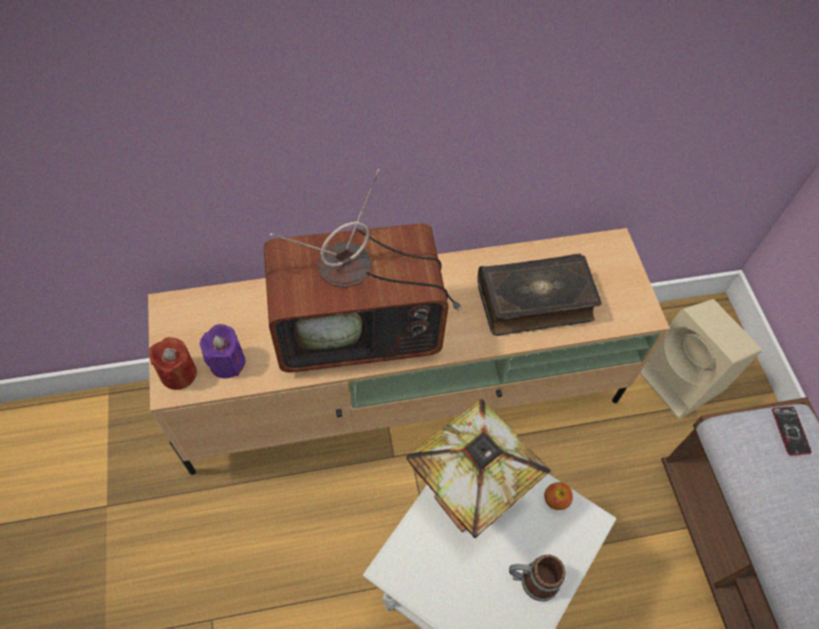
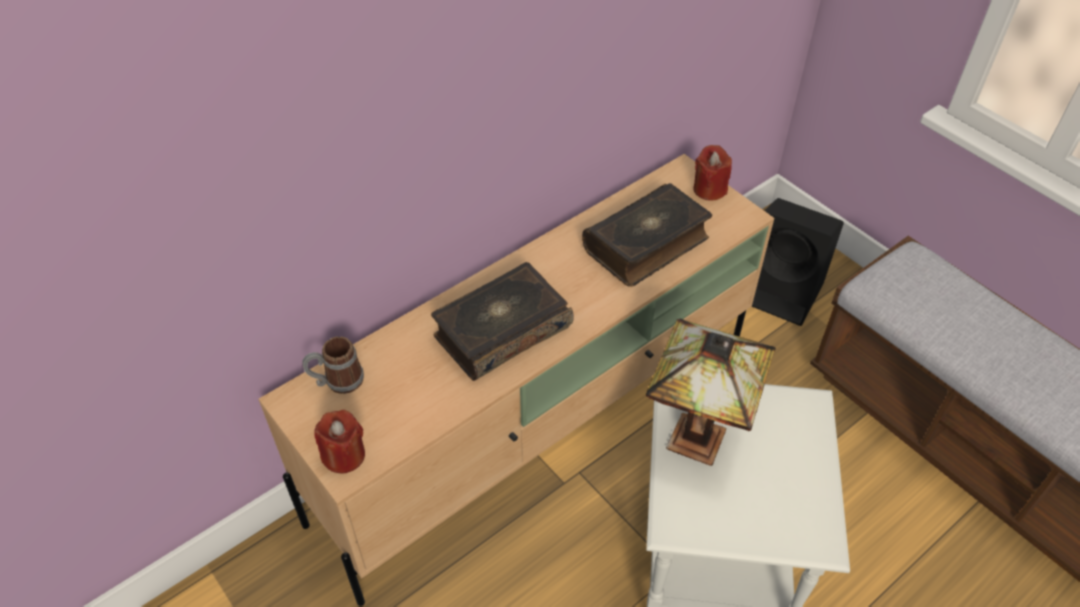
camera: 25 degrees left, 10 degrees down
(227, 362) = (389, 422): purple candle -> none
(362, 325) = (501, 331): television -> book
(531, 580) = (798, 474): mug -> mug (337, 381)
(555, 500) = (773, 400): apple -> none
(626, 273) = (709, 189): none -> red candle
(682, 380) = (783, 292): beige speaker -> black speaker
(790, 431) = (915, 264): phone -> none

